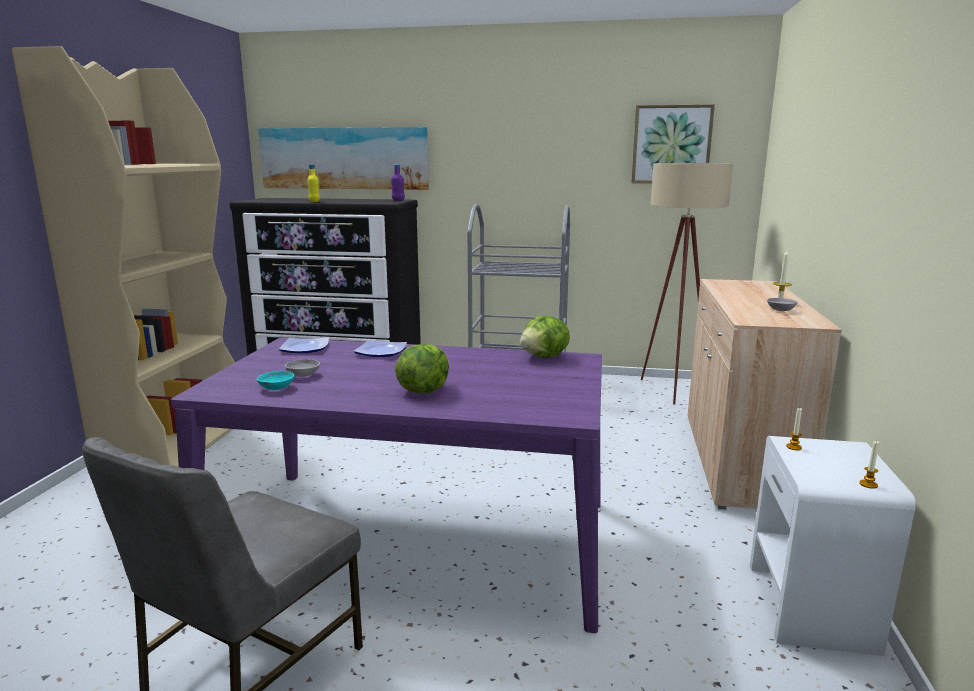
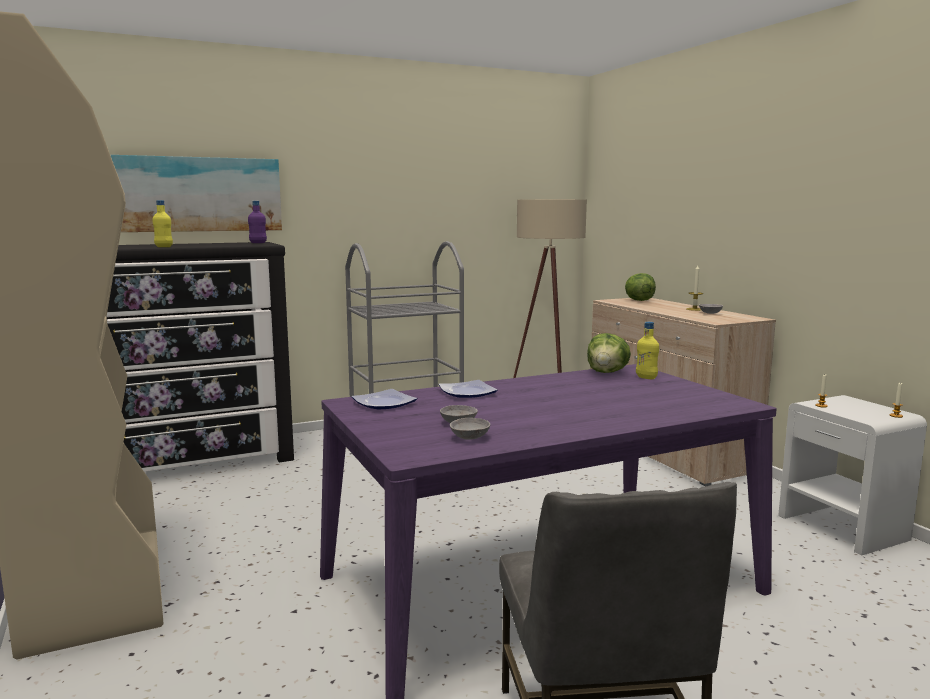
camera: 35 degrees left, 5 degrees down
(276, 388) = (470, 438): turquoise bowl -> grey bowl
(423, 390) = (595, 411): lettuce -> lettuce (638, 300)
(566, 369) = (646, 377): none -> yellow bottle
(671, 144) = (515, 183): picture -> none

